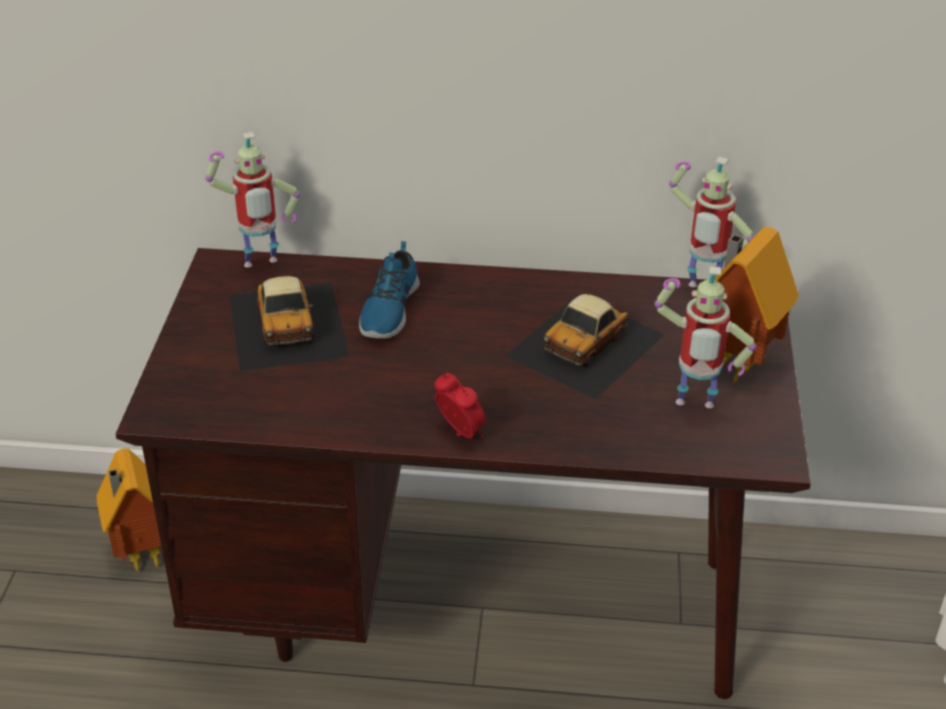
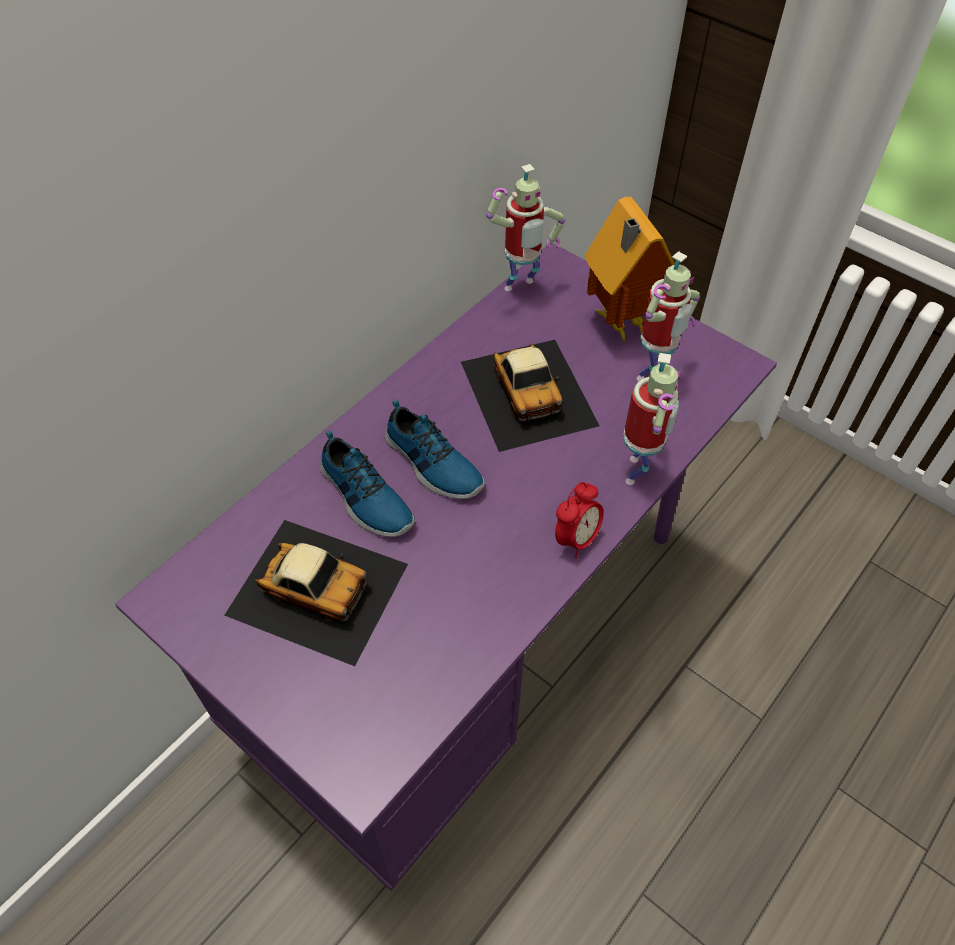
camera: 55 degrees left, 15 degrees up
(140, 555) = (221, 873): toy house -> none
(261, 265) = (201, 563): toy robot -> toy robot (638, 472)
(454, 327) = (432, 464): none -> shoe
(460, 433) = (576, 538): alarm clock -> alarm clock turned 135 degrees clockwise
(471, 604) = (476, 640): brown desk -> purple desk

